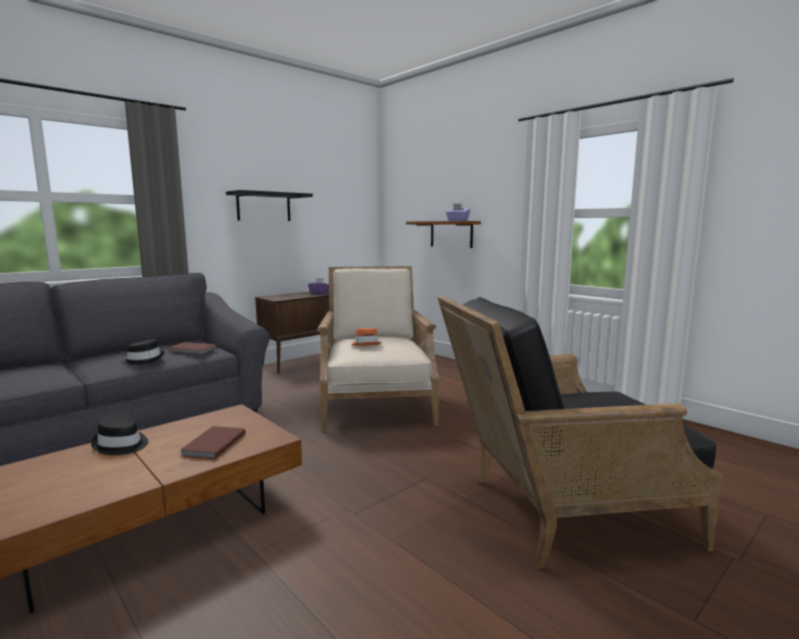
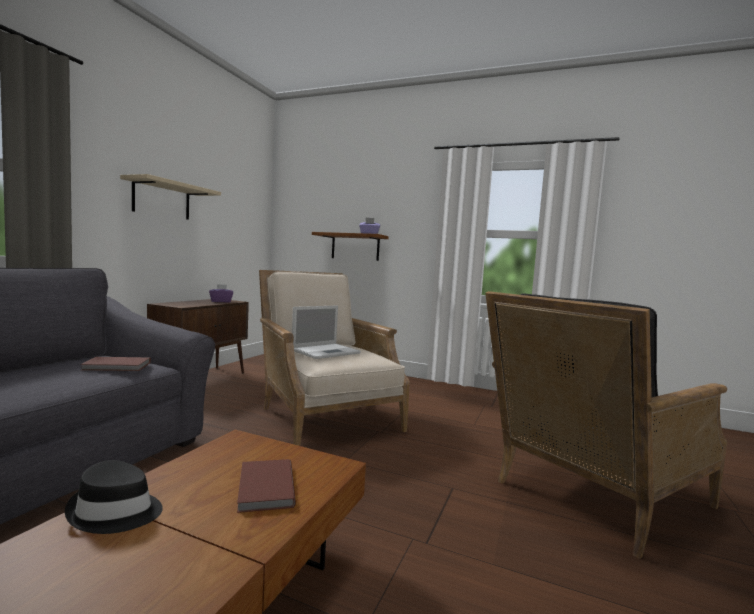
camera: 25 degrees left, 5 degrees down
(144, 360) = (55, 382): black hat -> none
(264, 207) = (162, 200): black shelf -> beige shelf
(366, 344) = (326, 351): orange hat -> laptop

